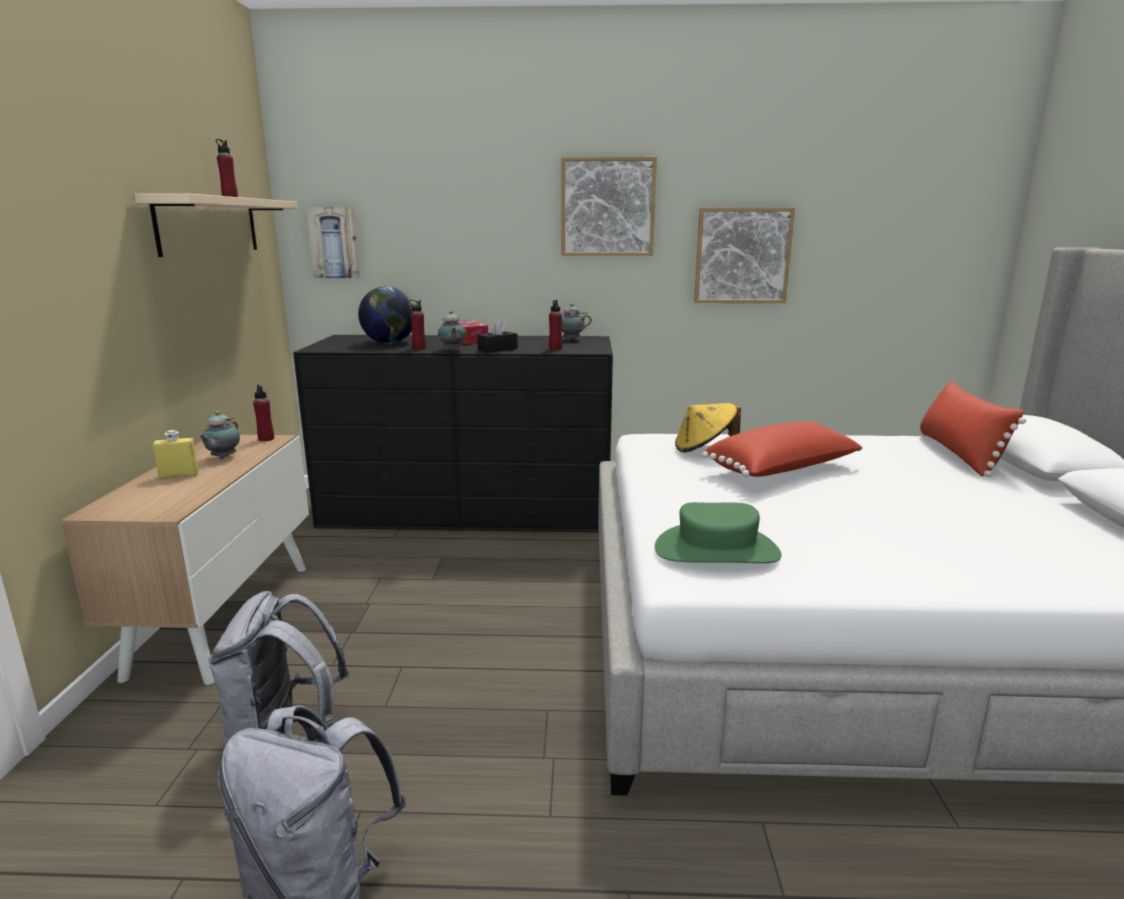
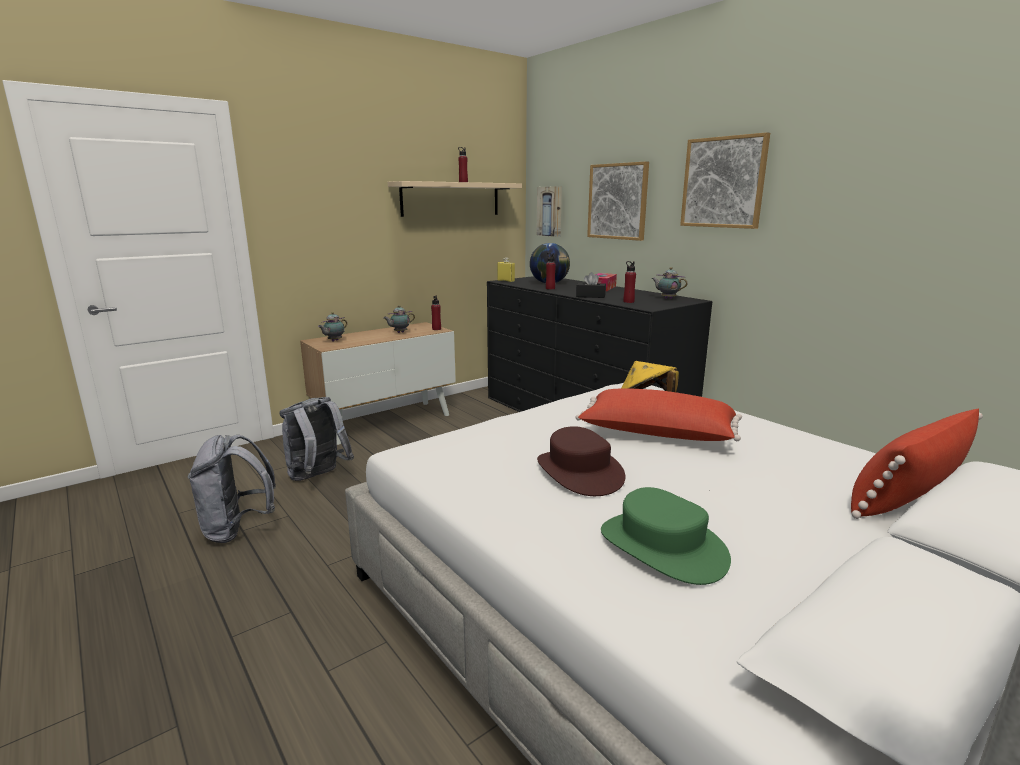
camera: 50 degrees right, 0 degrees up
(179, 475) = (368, 335): yellow bottle -> yellow bottle (506, 281)
(452, 350) = (562, 292): teapot -> teapot (334, 341)
(716, 551) = (457, 450): green hat -> green hat (661, 547)
(742, 256) = (850, 232): picture -> picture (618, 201)
(831, 520) = (578, 472): none -> brown hat

